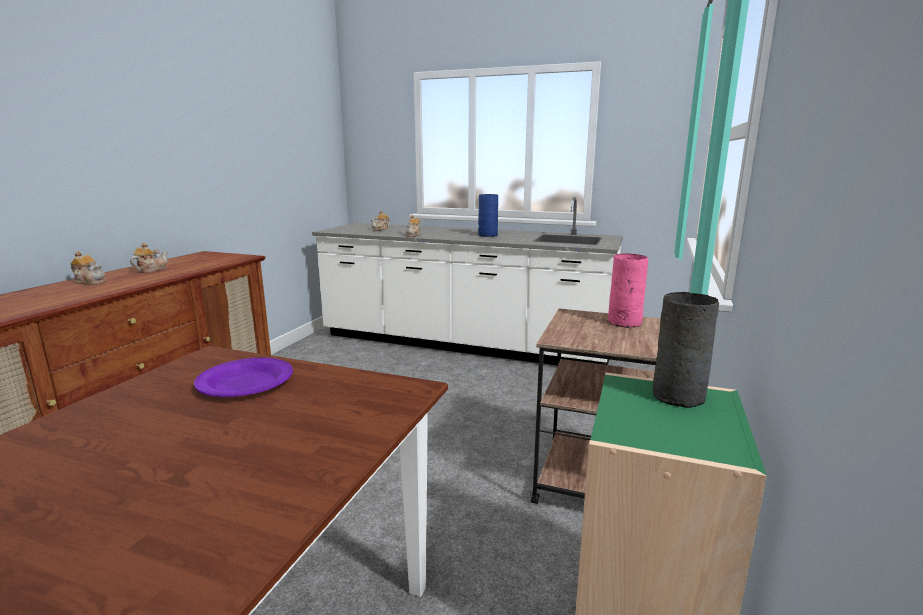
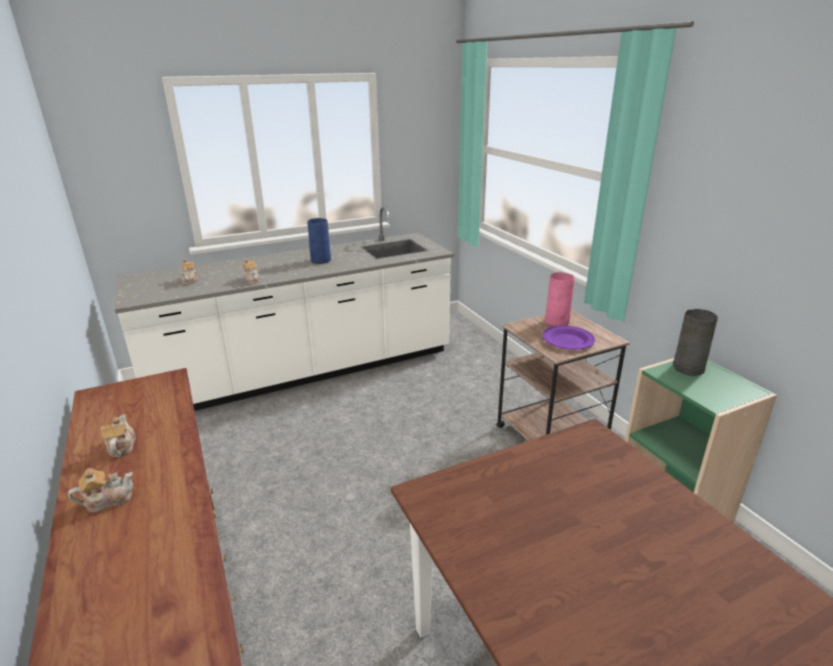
camera: 45 degrees left, 10 degrees up
(246, 382) = (510, 492): purple plate -> purple plate (567, 340)

